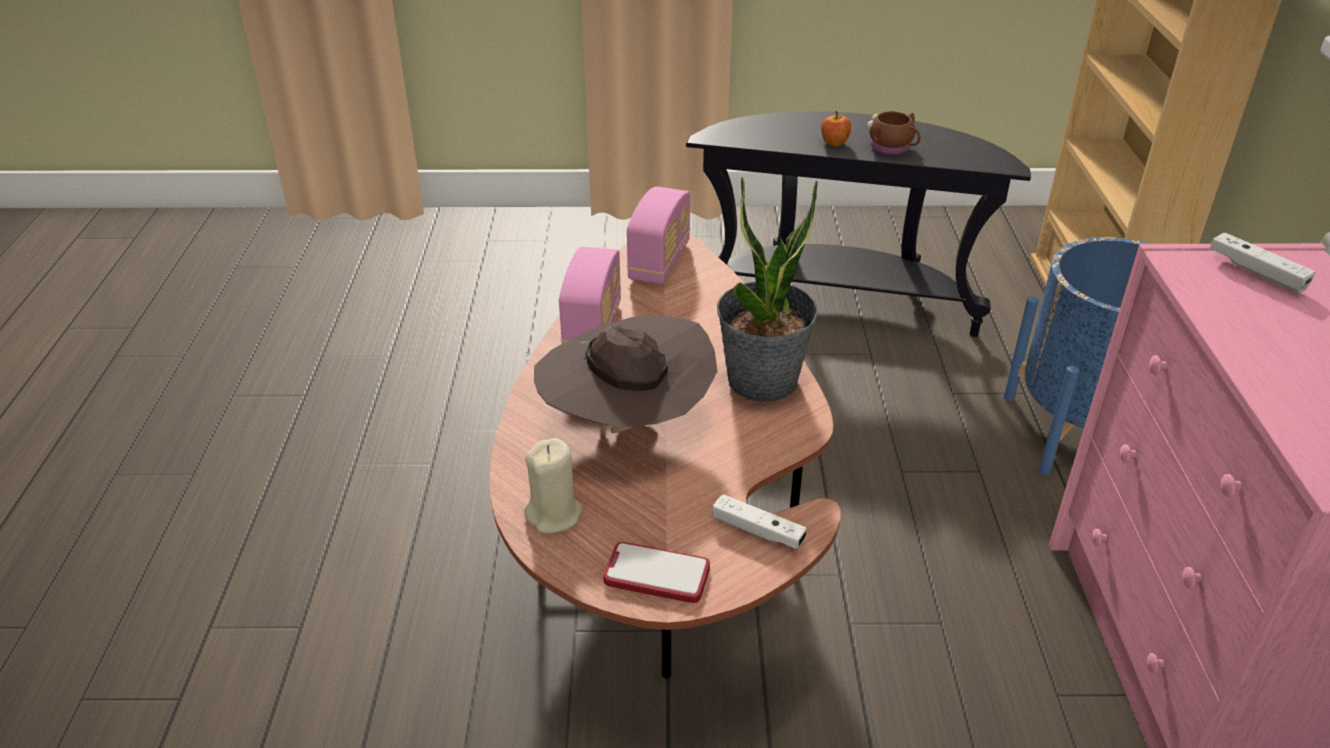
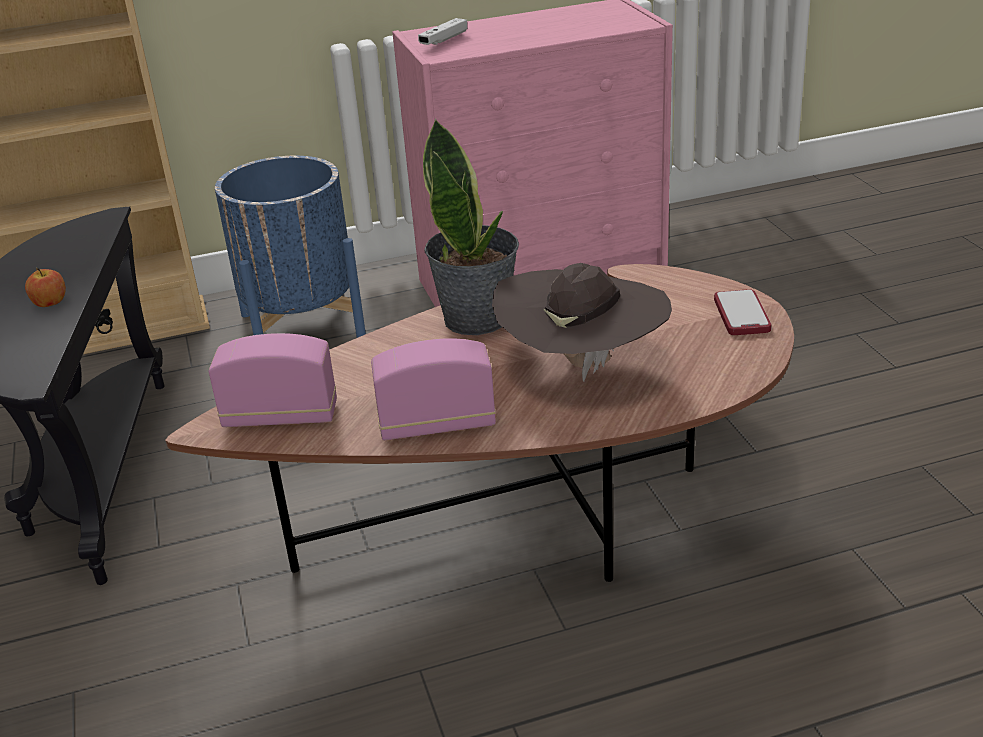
camera: 105 degrees left, 5 degrees down
(554, 515) = (720, 370): beige candle -> none
(758, 531) = (663, 288): white game controller -> none
(893, 148) = (65, 270): brown mug -> none

